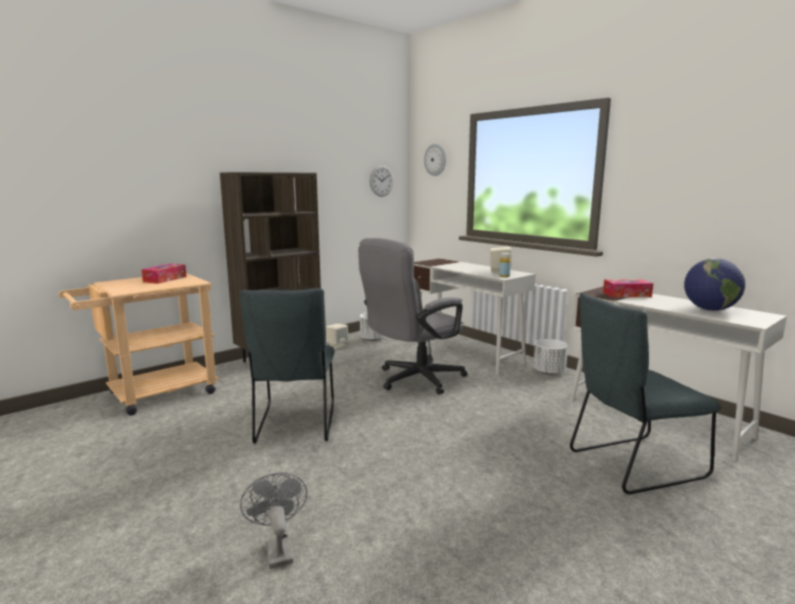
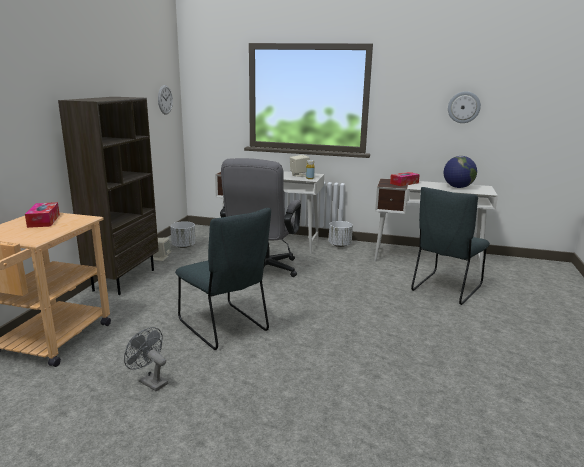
camera: 35 degrees left, 5 degrees up
(277, 549) = (336, 404): grey fan -> grey fan (150, 381)
(435, 160) = (211, 80): wall clock -> wall clock (463, 107)

